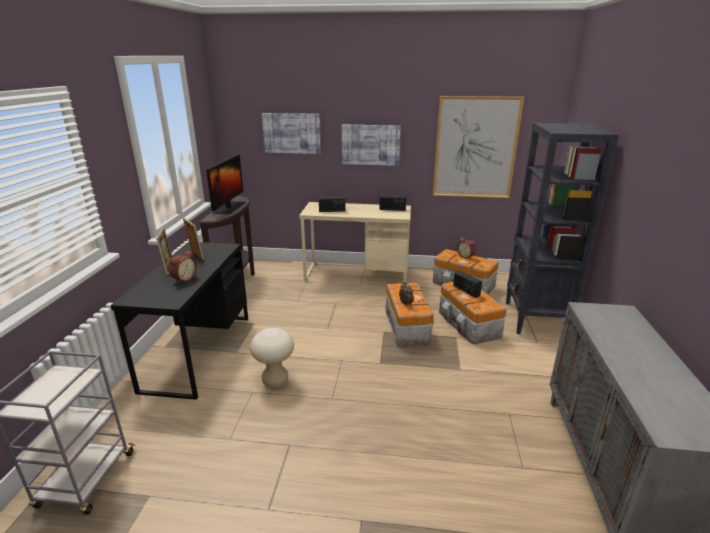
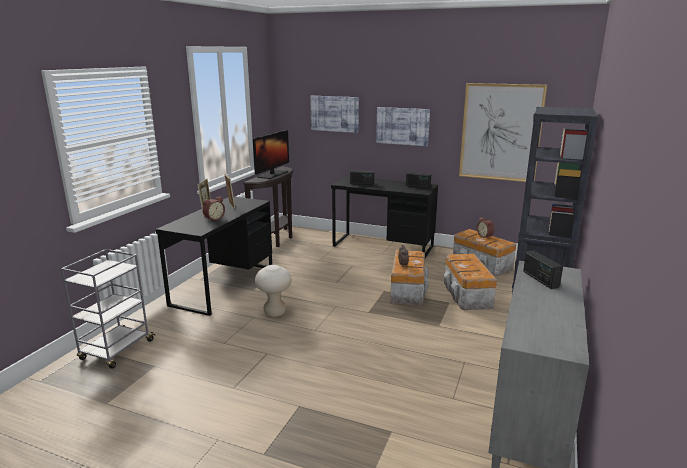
camera: 15 degrees right, 5 degrees down
(357, 274) = (383, 246): beige desk -> black desk
(466, 291) = (466, 262): radio -> radio (540, 279)

